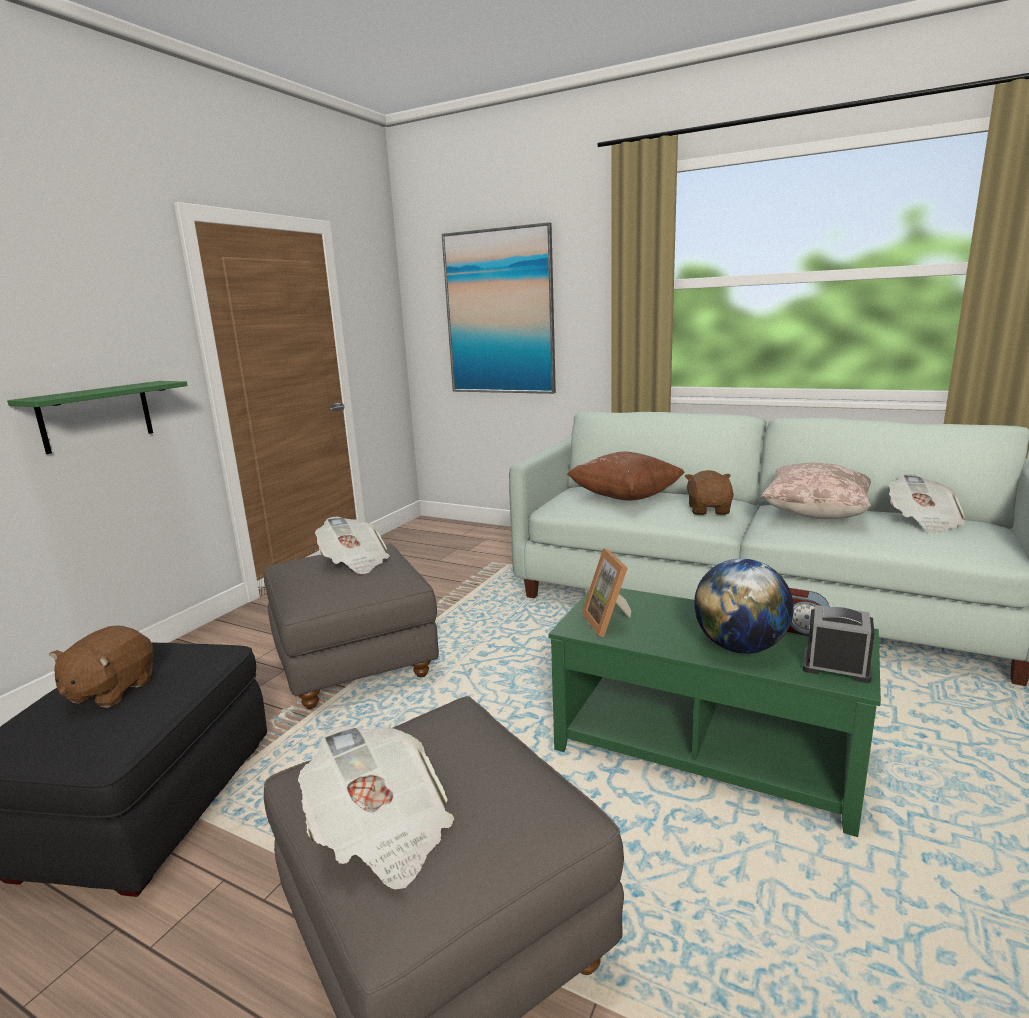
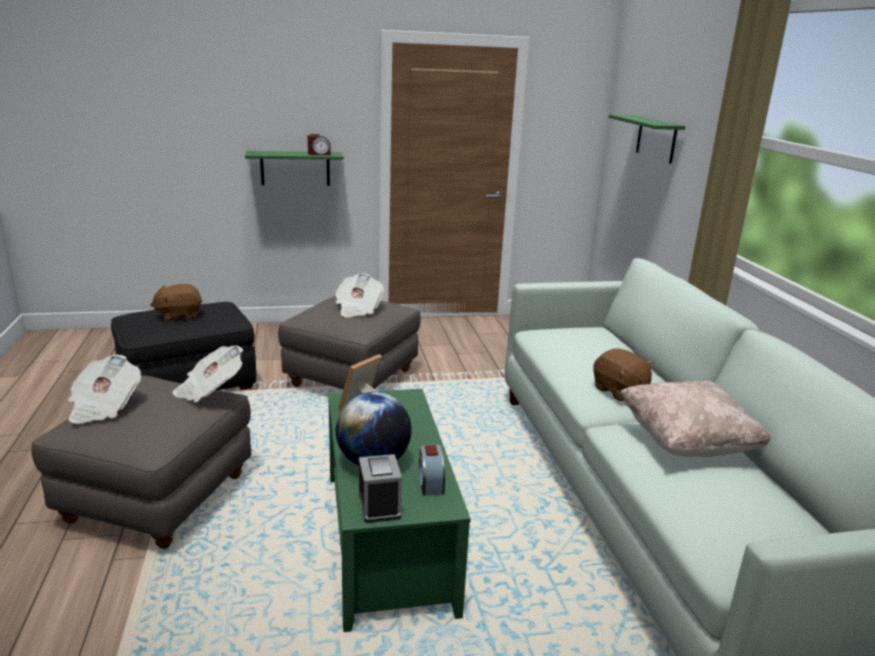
camera: 50 degrees right, 5 degrees up
(144, 384) = (319, 154): none -> alarm clock
(499, 313) = (656, 139): picture -> green shelf
(625, 497) = (592, 350): brown pillow -> none
(709, 510) = (619, 391): brown plush toy -> brown plush toy turned 90 degrees clockwise
(923, 521) = (759, 507): newspaper -> newspaper (209, 390)

